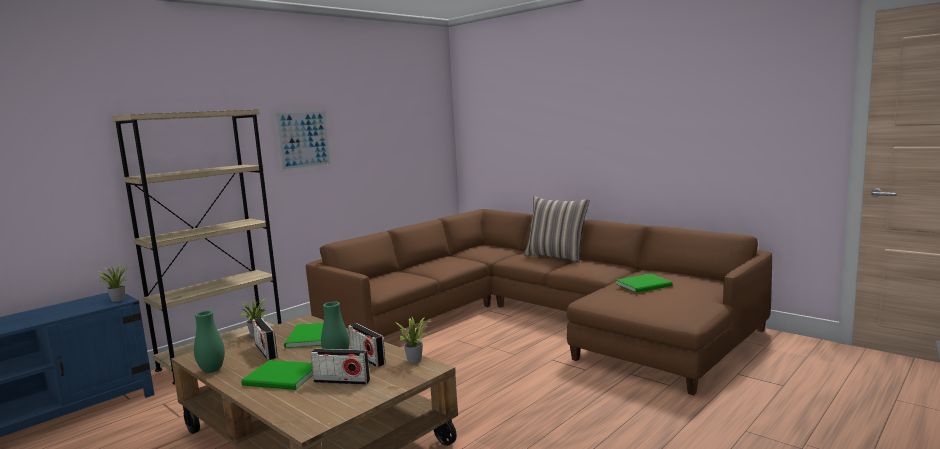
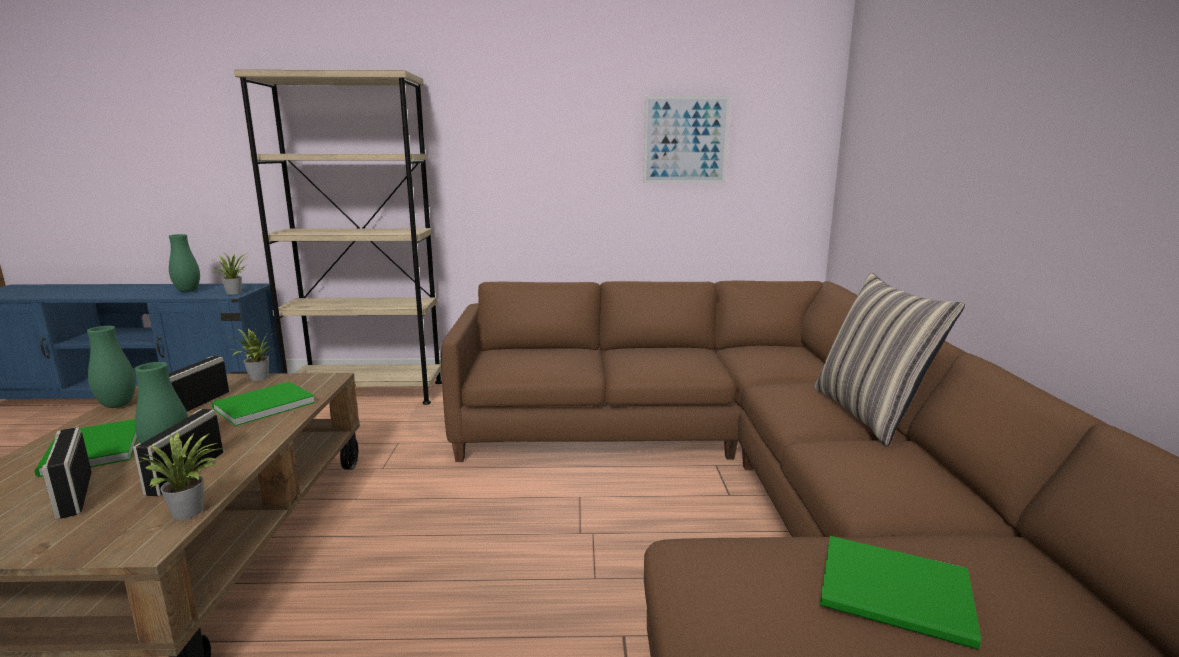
camera: 45 degrees right, 5 degrees up
(63, 310) = (188, 291): none -> green vase
(304, 139) = (528, 126): picture -> picture (685, 140)

